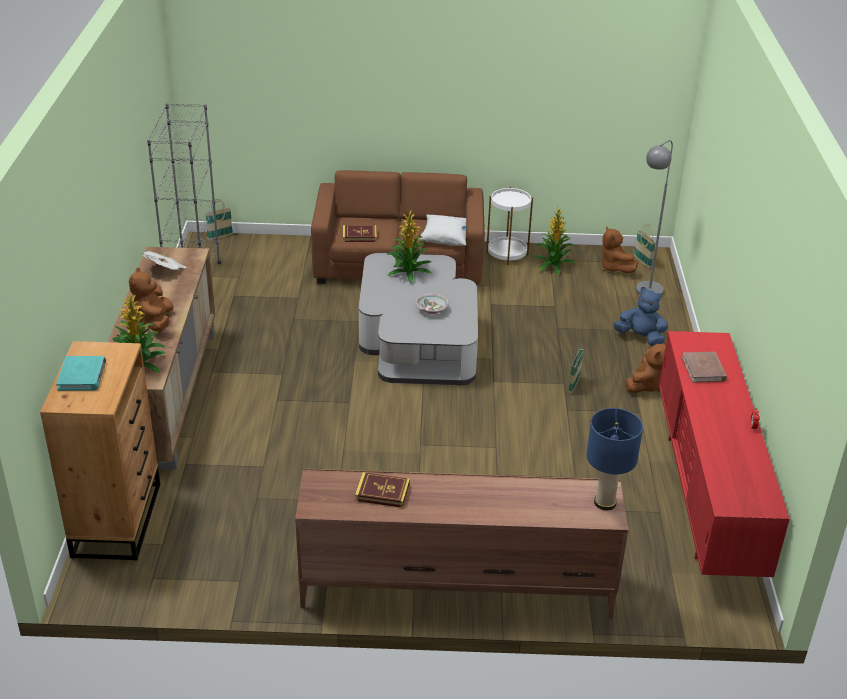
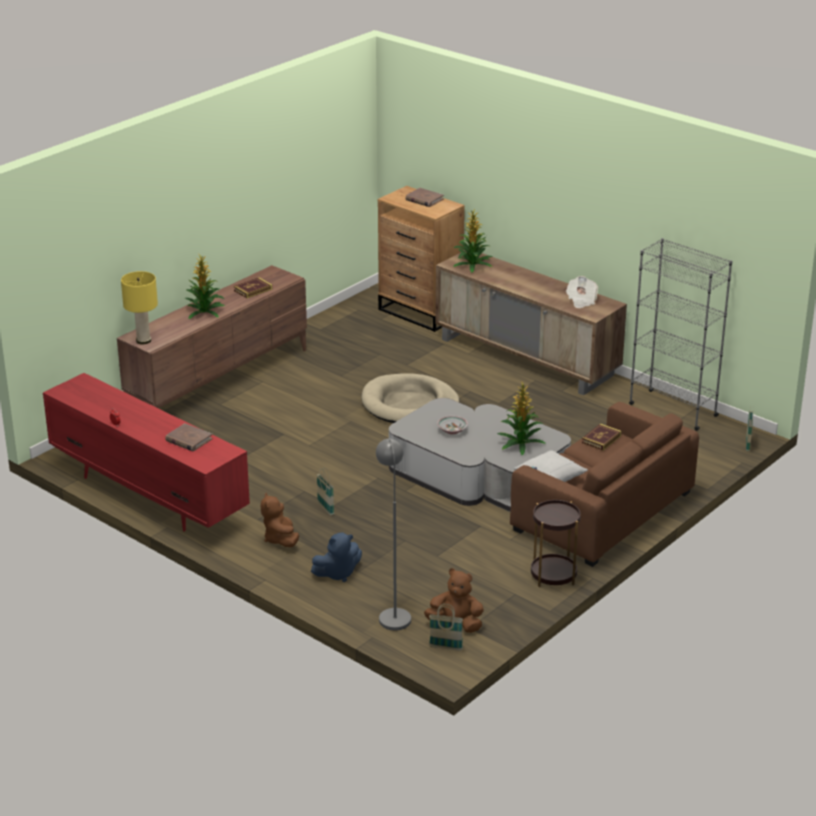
camera: 130 degrees right, 5 degrees down
(82, 376) = (424, 199): turquoise book -> brown book
(155, 322) = (515, 281): brown plush toy -> none
(346, 423) = (410, 405): none -> beige dog bed
(507, 254) = (553, 575): white side table -> brown side table
(552, 264) = (505, 591): potted plant -> potted plant (205, 312)
(605, 502) = (143, 341): blue table lamp -> yellow table lamp

